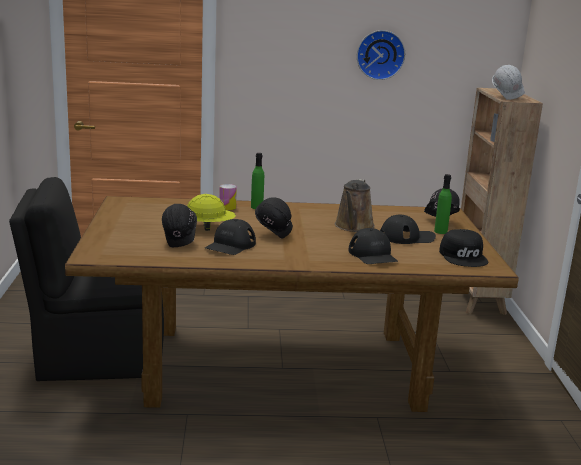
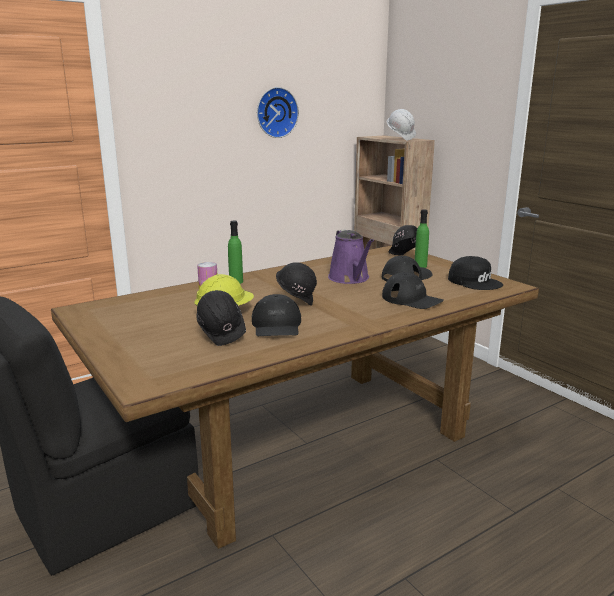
camera: 30 degrees left, 0 degrees up
(353, 227) = (350, 279): brown watering can -> purple watering can

